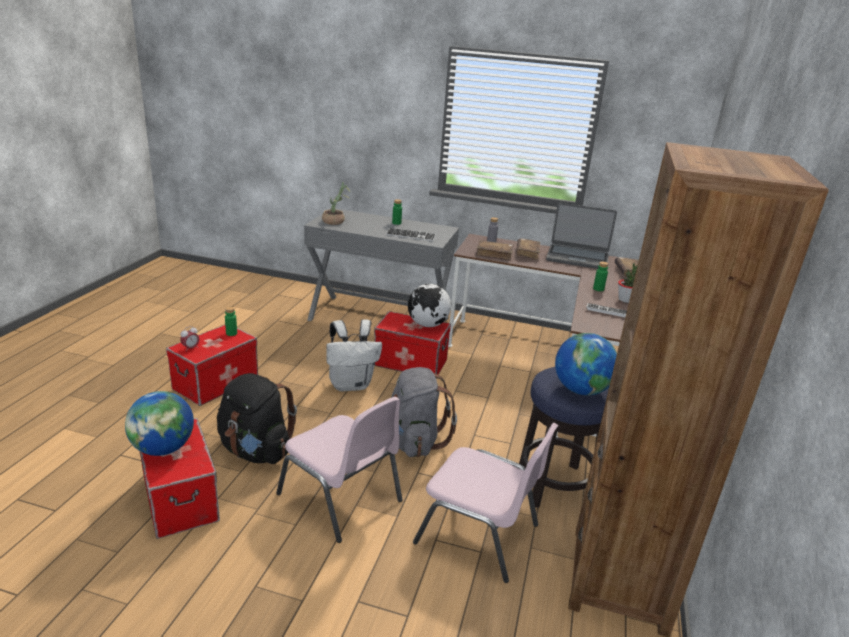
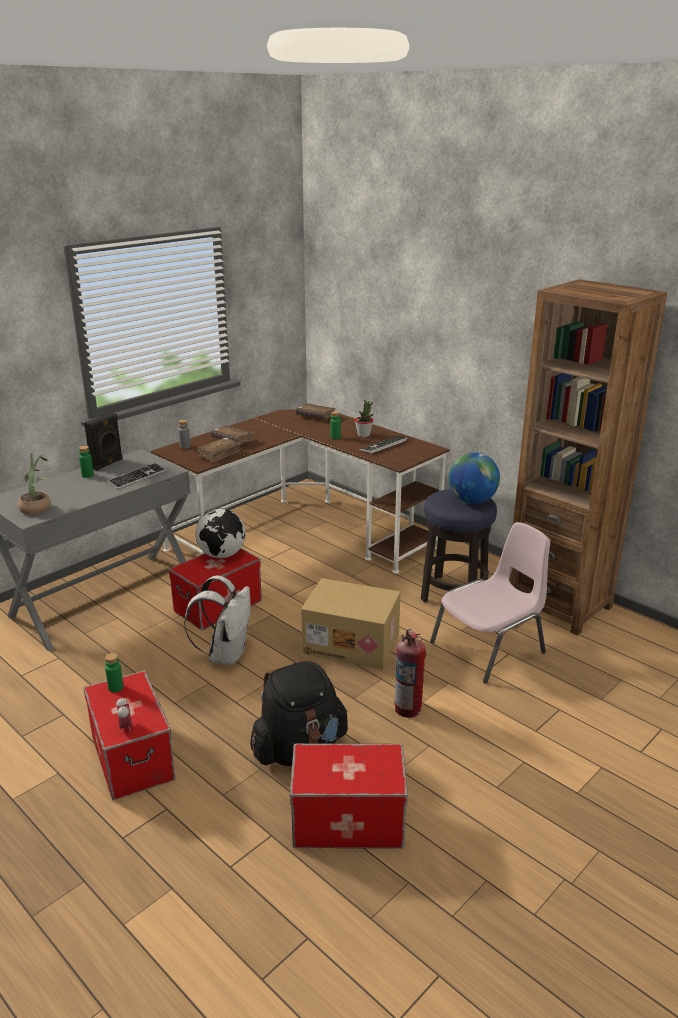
camera: 60 degrees left, 0 degrees up
(163, 449) = (341, 775): globe -> none
(341, 498) = (408, 708): pink chair -> fire extinguisher
(414, 441) = (352, 643): grey backpack -> cardboard box
(420, 224) = (108, 464): none -> black speaker
(577, 258) = (264, 424): laptop -> none

